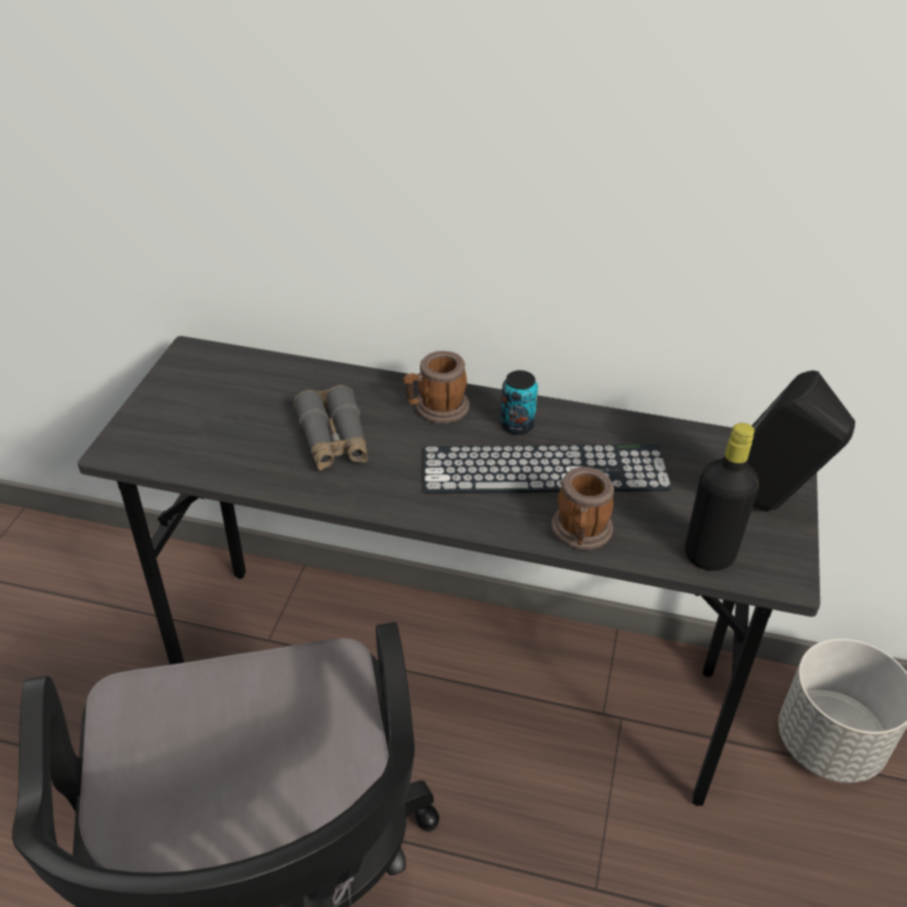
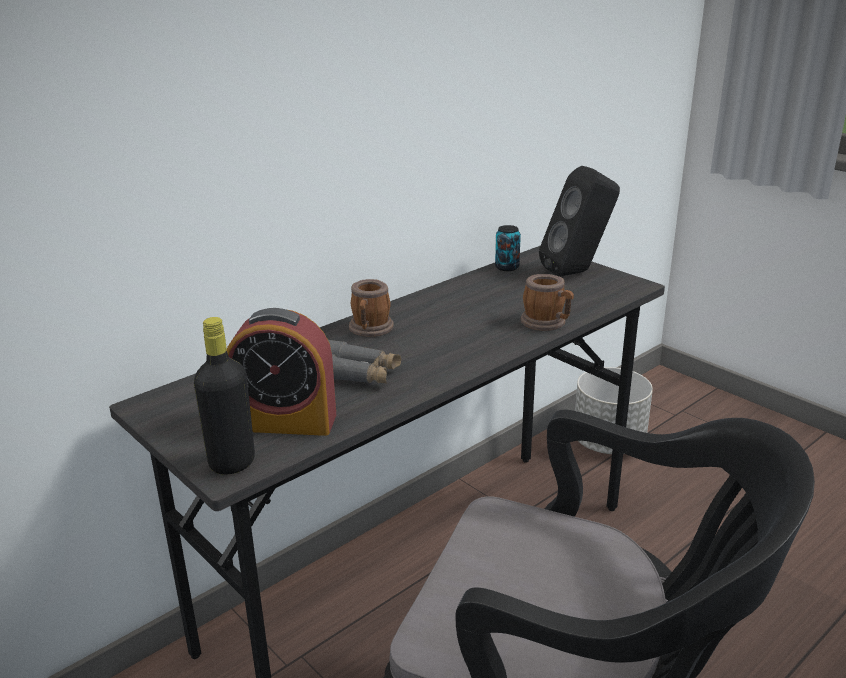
camera: 55 degrees left, 15 degrees down
(218, 441) = (285, 421): none -> alarm clock
(517, 425) = (424, 310): can -> can (507, 267)
(544, 469) = (477, 315): keyboard -> none
(709, 556) = (602, 297): black bottle -> black bottle (232, 463)

